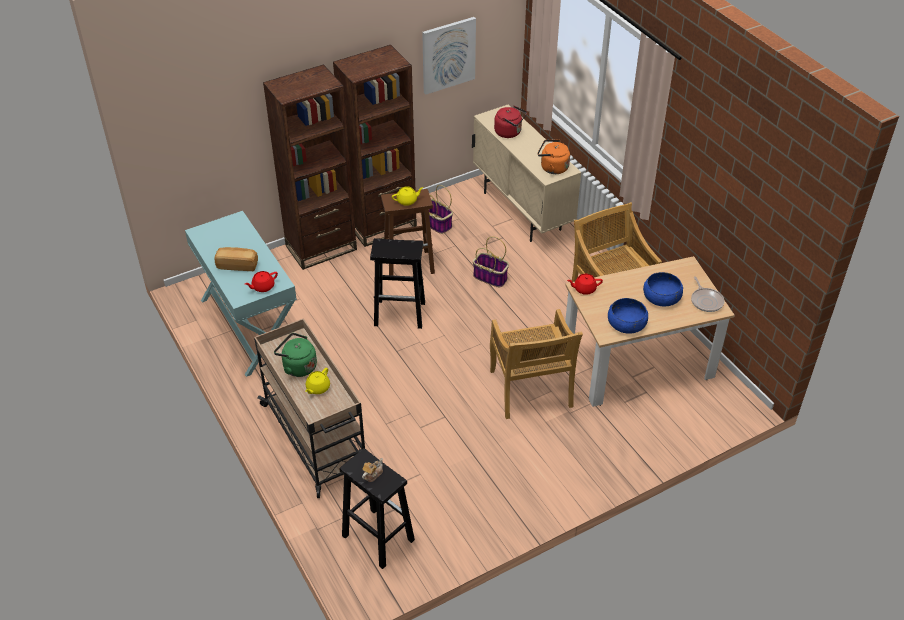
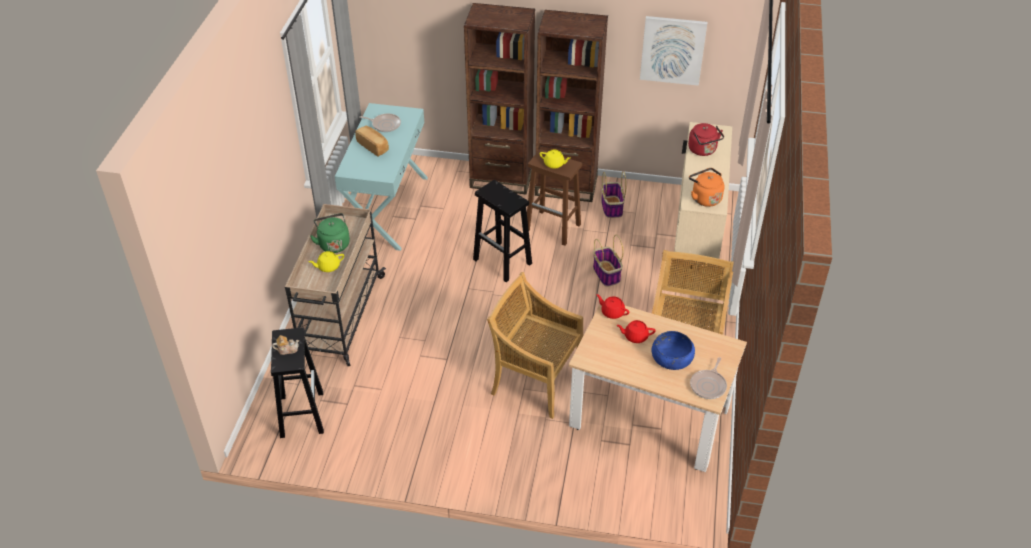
camera: 40 degrees right, 0 degrees up
(224, 241) = (385, 125): none -> frying pan
(262, 287) = (371, 171): red teapot -> red teapot (635, 336)
(531, 390) = (535, 381): beige chair -> beige chair turned 90 degrees clockwise
(626, 323) = (613, 360): blue bowl -> none

